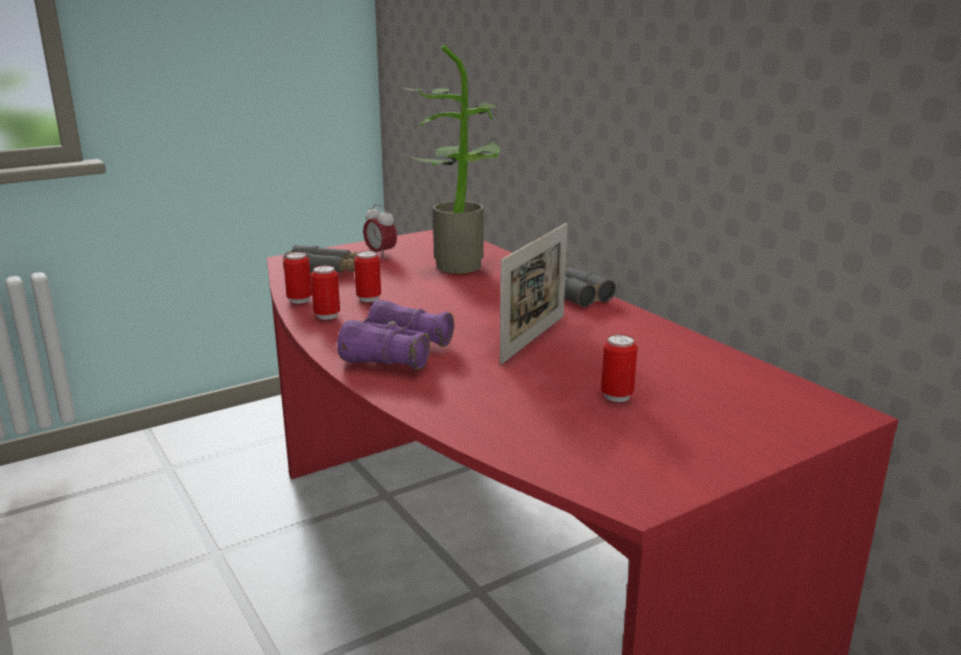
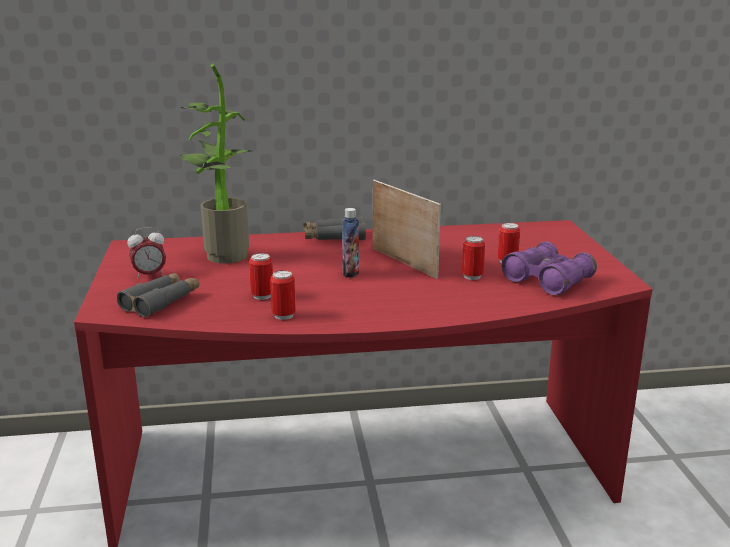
camera: 65 degrees left, 0 degrees up
(299, 300) = (230, 321): can -> can (472, 276)
(397, 353) = (390, 303): purple binoculars -> purple binoculars (548, 280)
(469, 320) = (350, 273): none -> bottle

